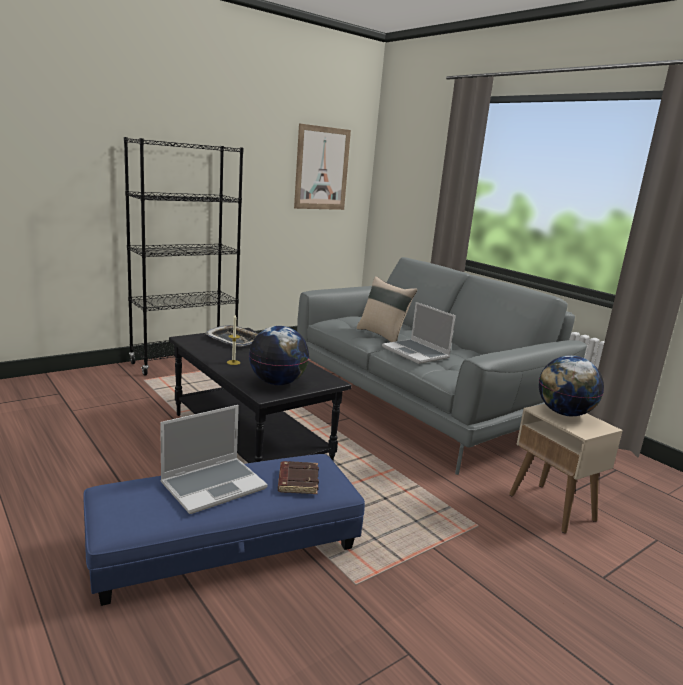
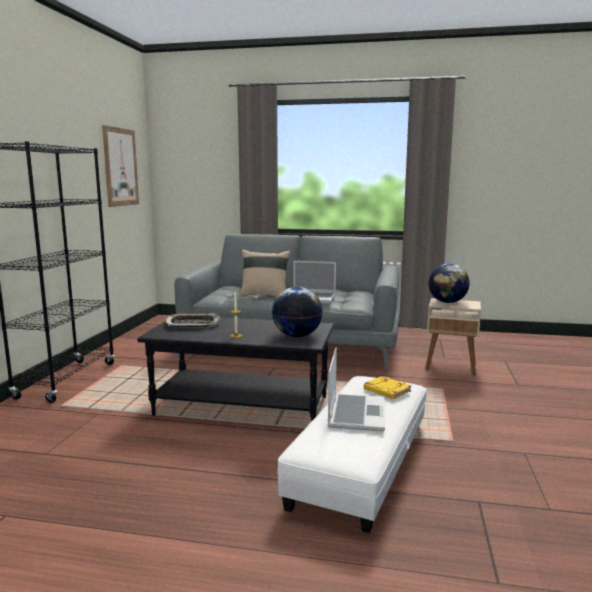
camera: 40 degrees left, 5 degrees down
(226, 546) = (361, 463): blue ottoman -> white ottoman
(297, 481) = (386, 391): brown book -> yellow book

